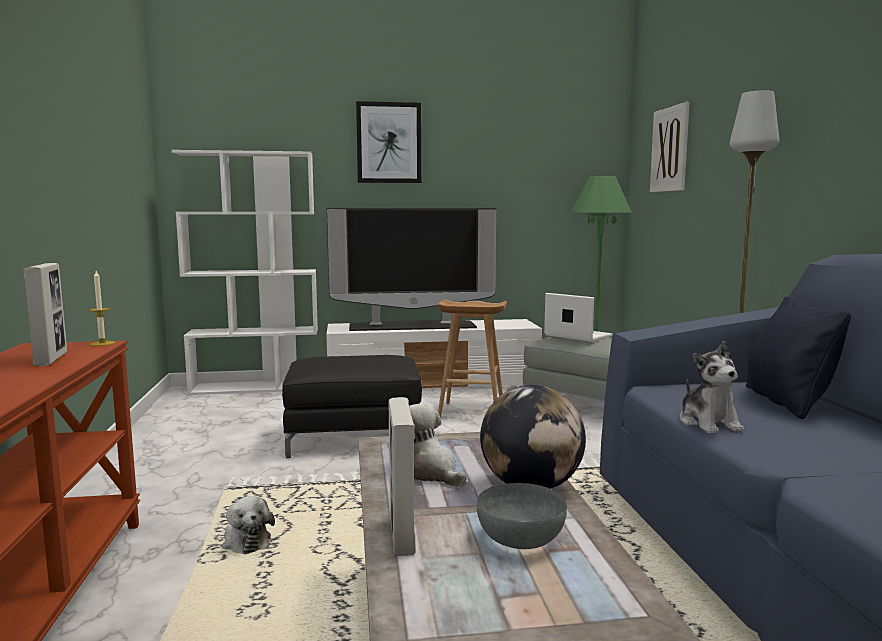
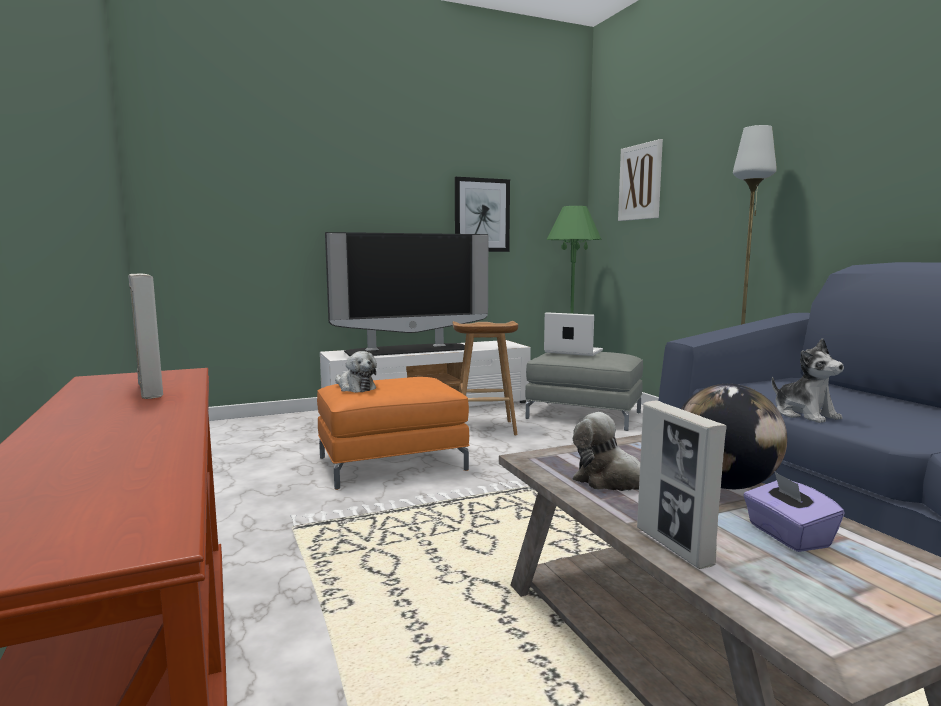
camera: 15 degrees left, 0 degrees up
(102, 343) = (184, 372): candle -> none
(245, 541) = (360, 581): plush toy -> plush toy (355, 388)
(256, 387) = (248, 422): white bookcase -> none
(354, 438) = (392, 463): black ottoman -> orange ottoman
(389, 143) = (377, 169): picture -> picture (481, 215)
(521, 539) = (787, 536): grey bowl -> purple tissue box
(787, 402) = (833, 394): black pillow -> none

